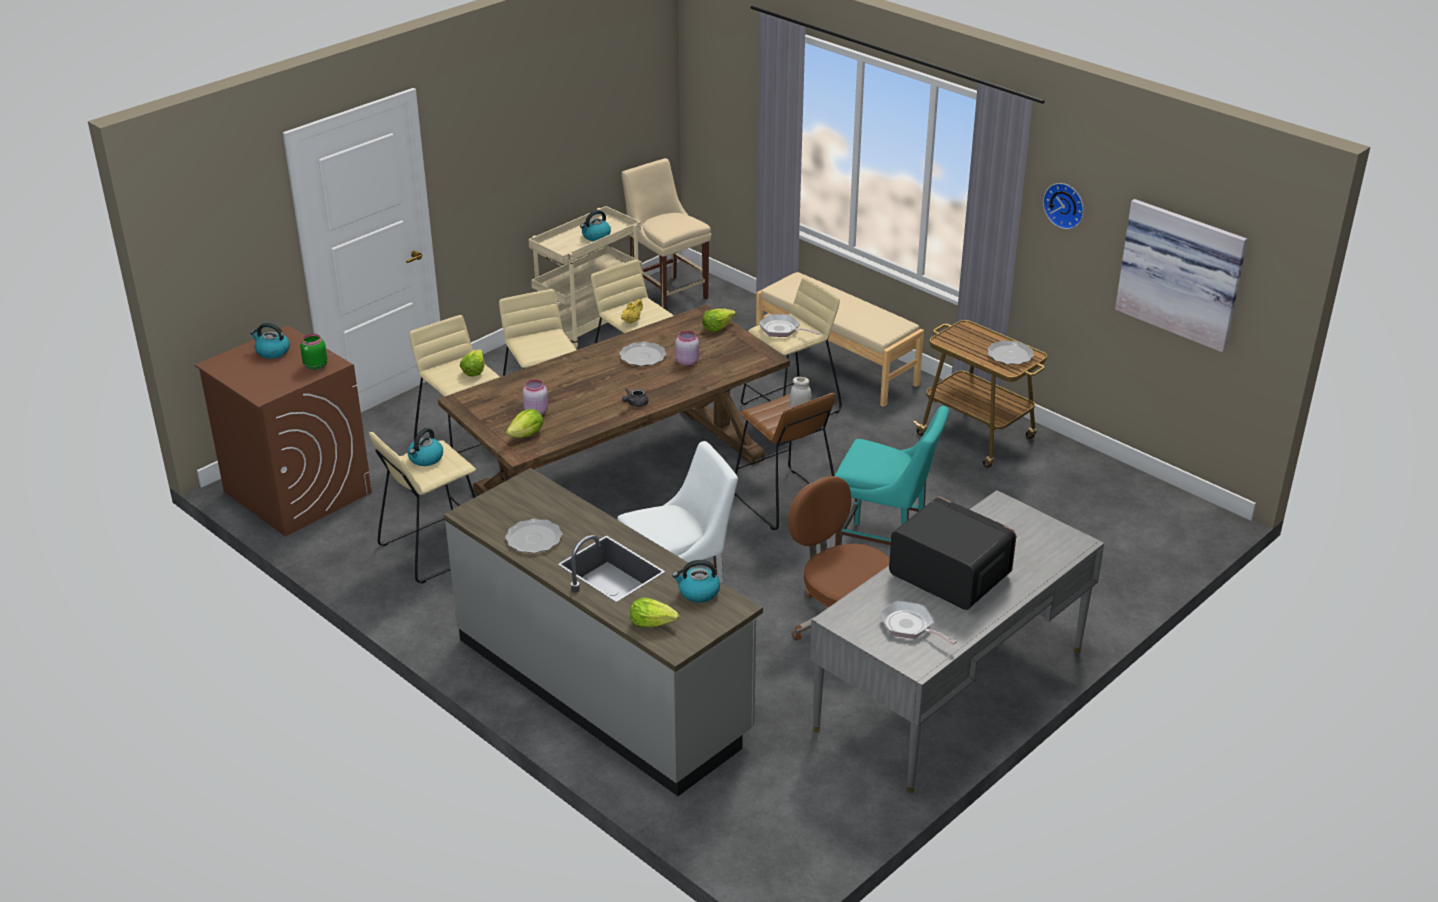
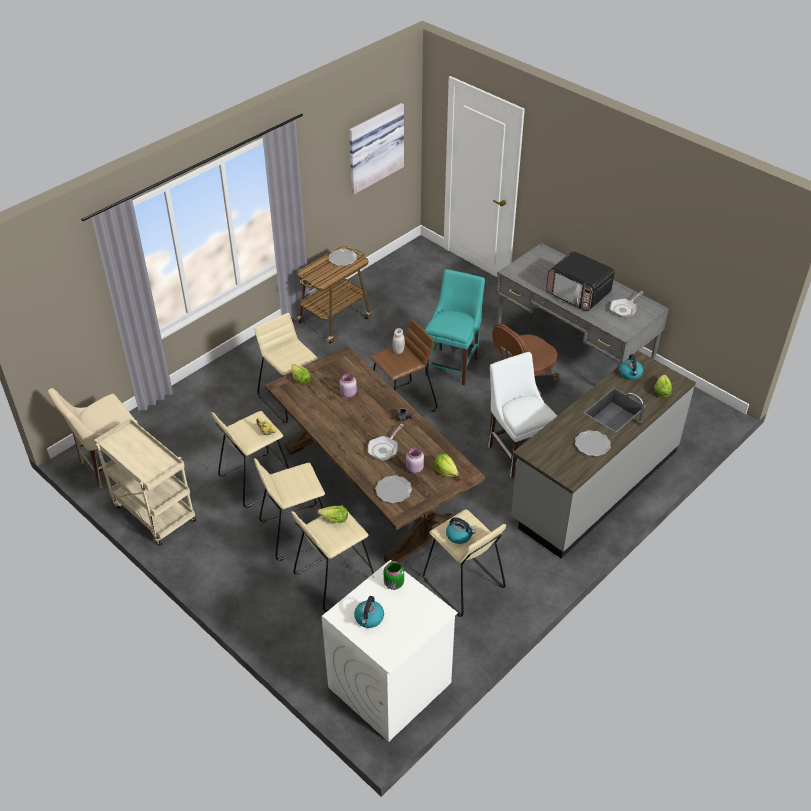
camera: 90 degrees left, 10 degrees up
(297, 491) = (389, 685): brown washing machine -> white washing machine
(596, 236) = (140, 448): kettle -> none
(643, 356) = (339, 416): plate -> plate (394, 490)
(782, 330) = (289, 356): frying pan -> frying pan (384, 449)
(837, 364) = (237, 375): beige bench -> none
(948, 575) = (578, 293): microwave -> microwave turned 90 degrees counterclockwise
(1065, 204) = (312, 165): wall clock -> none

